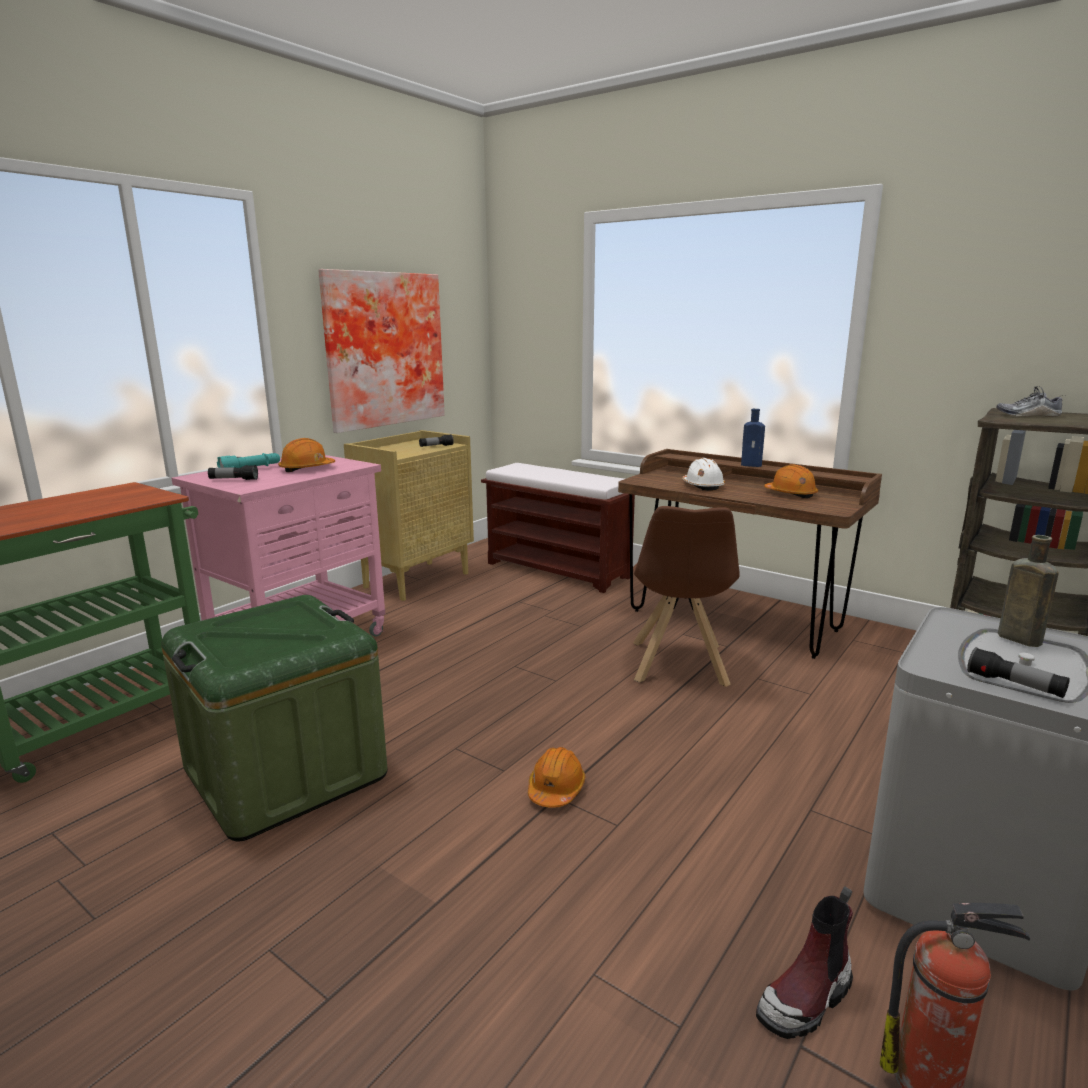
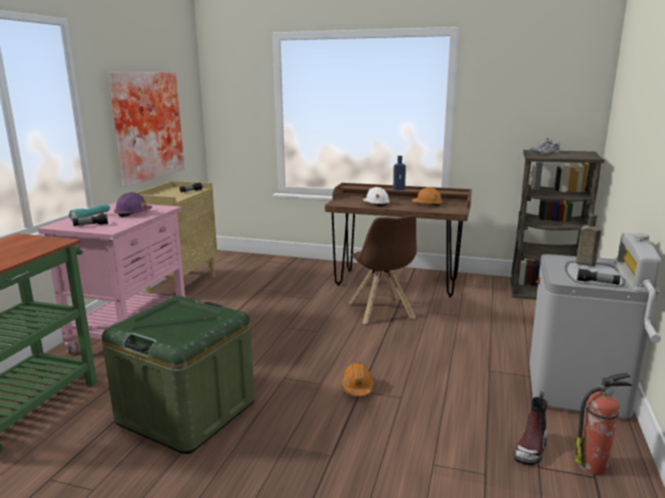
camera: 20 degrees left, 0 degrees up
(306, 469) = (133, 213): orange hard hat -> purple hard hat
(559, 570) = (274, 267): brown bench -> none

